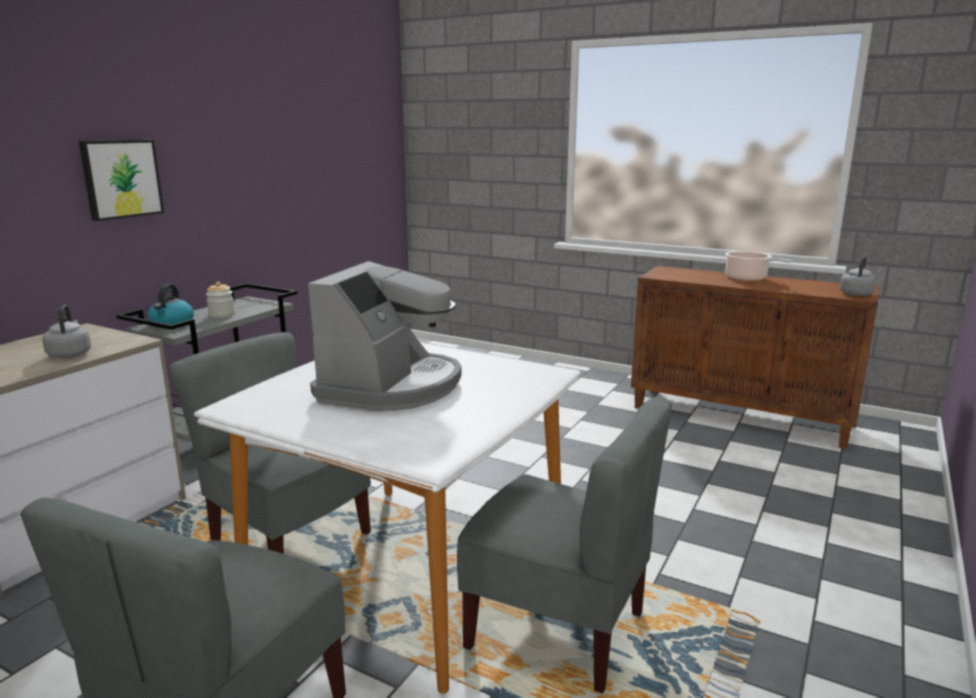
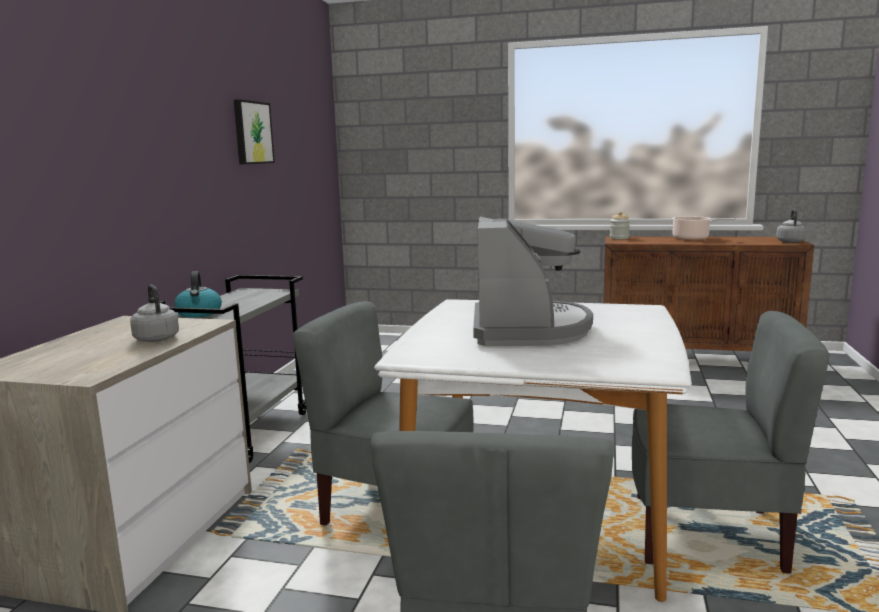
camera: 15 degrees left, 5 degrees down
(121, 179) = (144, 163): picture -> picture (252, 133)
(221, 315) = (240, 303): jar -> jar (619, 238)

